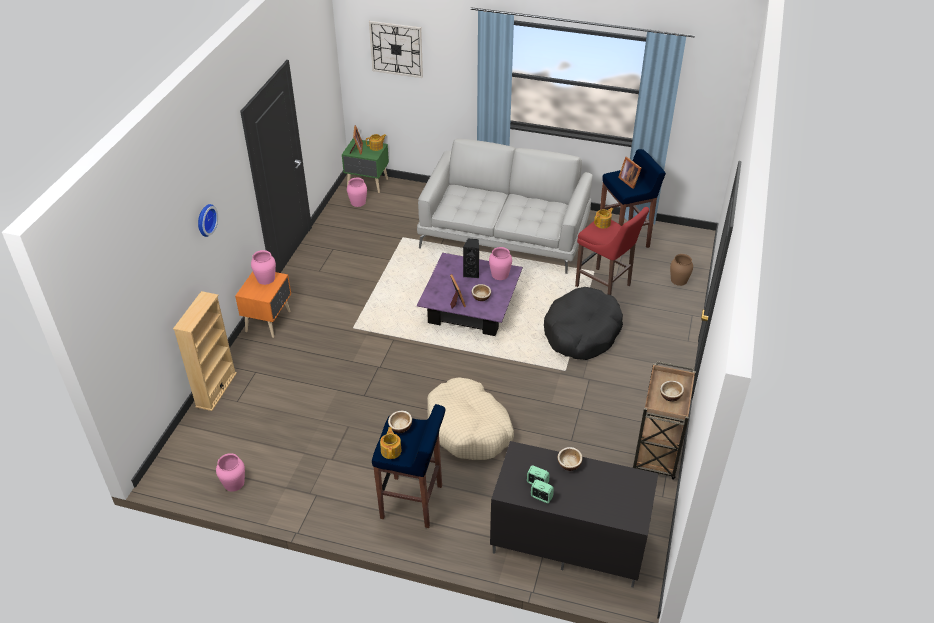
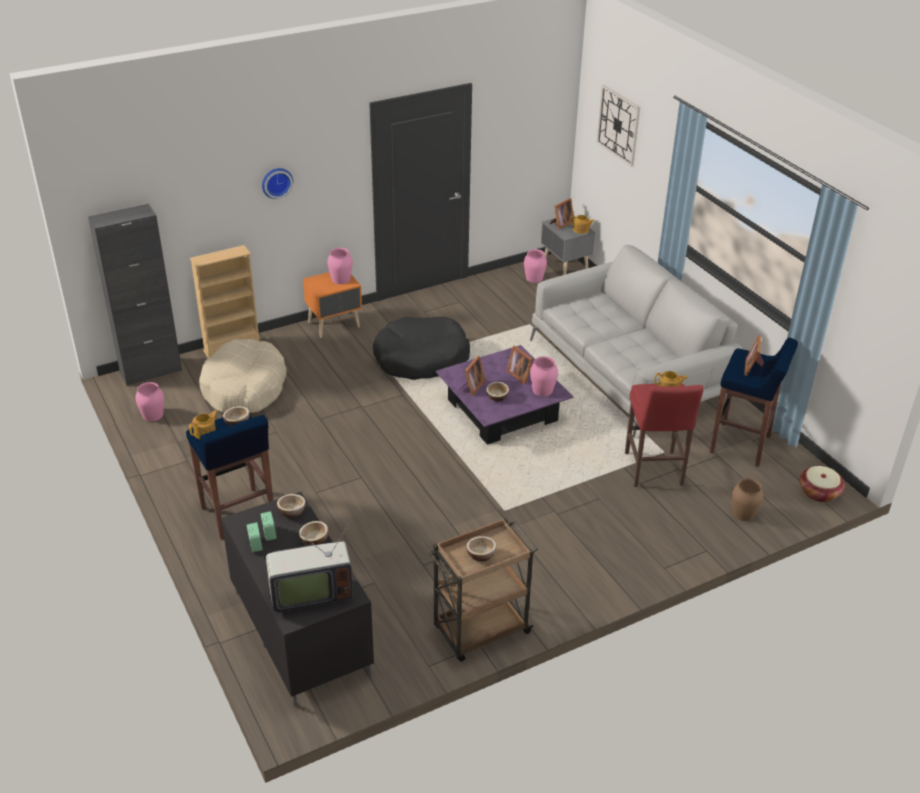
camera: 45 degrees right, 5 degrees down
(177, 452) = (151, 371): none -> black cabinet
(367, 184) = (564, 268): green nightstand -> grey nightstand
(469, 428) = (357, 496): beige dog bed -> beige dog bed (244, 388)
(472, 273) = (519, 374): black speaker -> picture frame
(527, 458) = (292, 511): none -> bowl
(582, 332) = (569, 492): black dog bed -> black dog bed (421, 358)
(620, 498) = (309, 593): none -> television
(694, 242) = (819, 492): none -> basket

